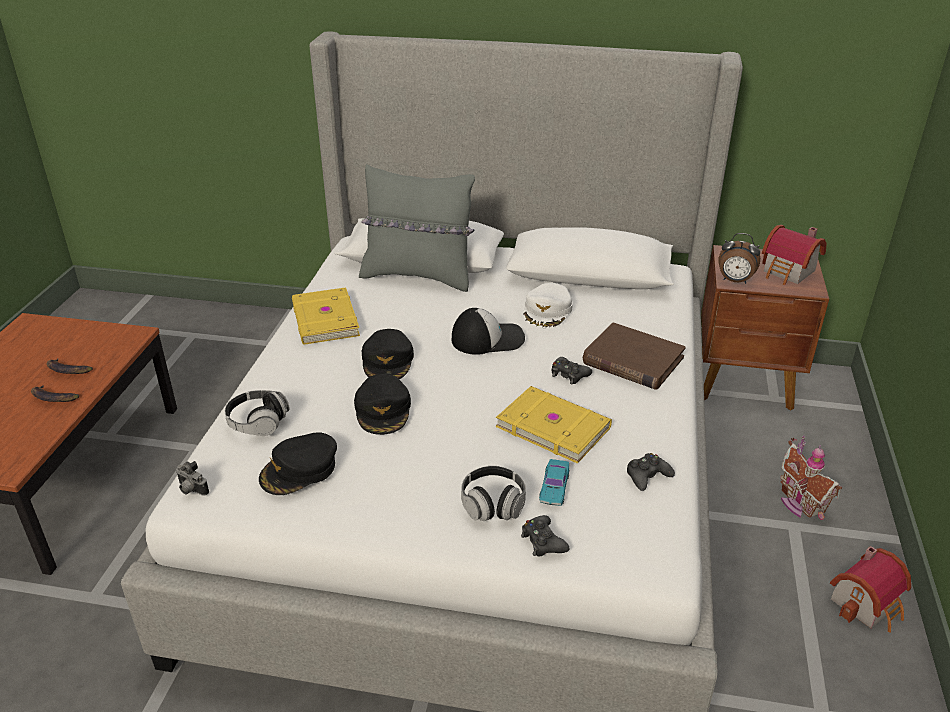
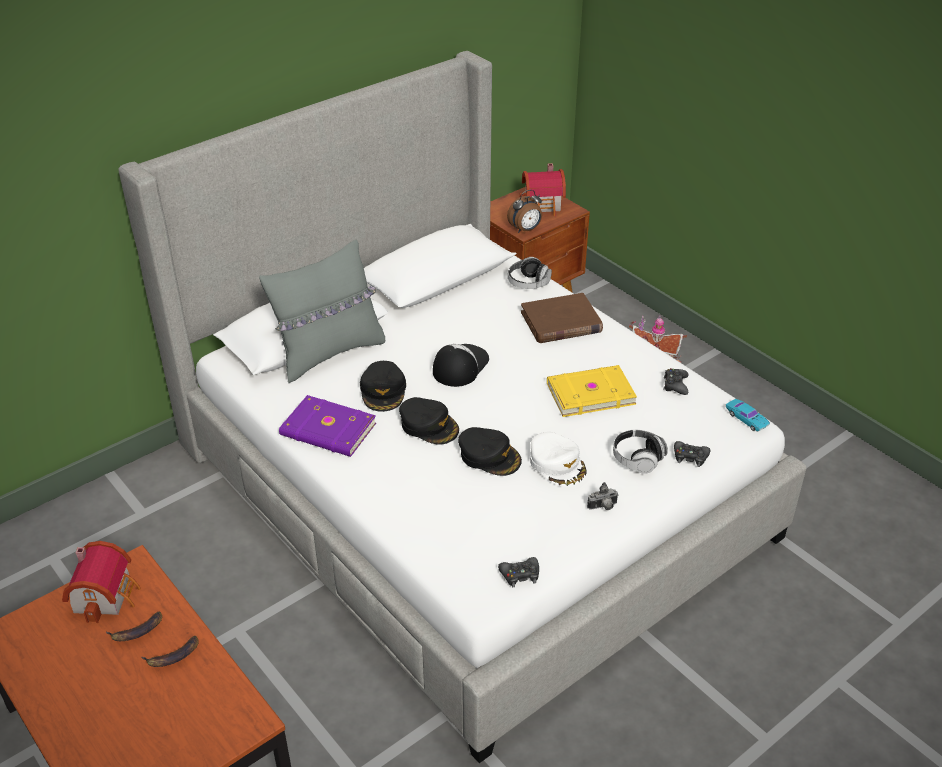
camera: 50 degrees left, 5 degrees up
(191, 490) = (472, 593): camera -> camera (603, 507)
(258, 423) = (431, 525): headphones -> headphones (528, 283)
(299, 470) = (514, 527): black cap -> black cap (383, 391)
(323, 320) = (328, 431): yellow book -> purple book
(547, 311) = (459, 322): white cap -> white cap (557, 464)
(554, 487) = (647, 425): turquoise toy car -> turquoise toy car (746, 418)
(569, 374) = (544, 356): black game controller -> black game controller (520, 575)
(868, 604) = (748, 396): toy house -> toy house (107, 595)

